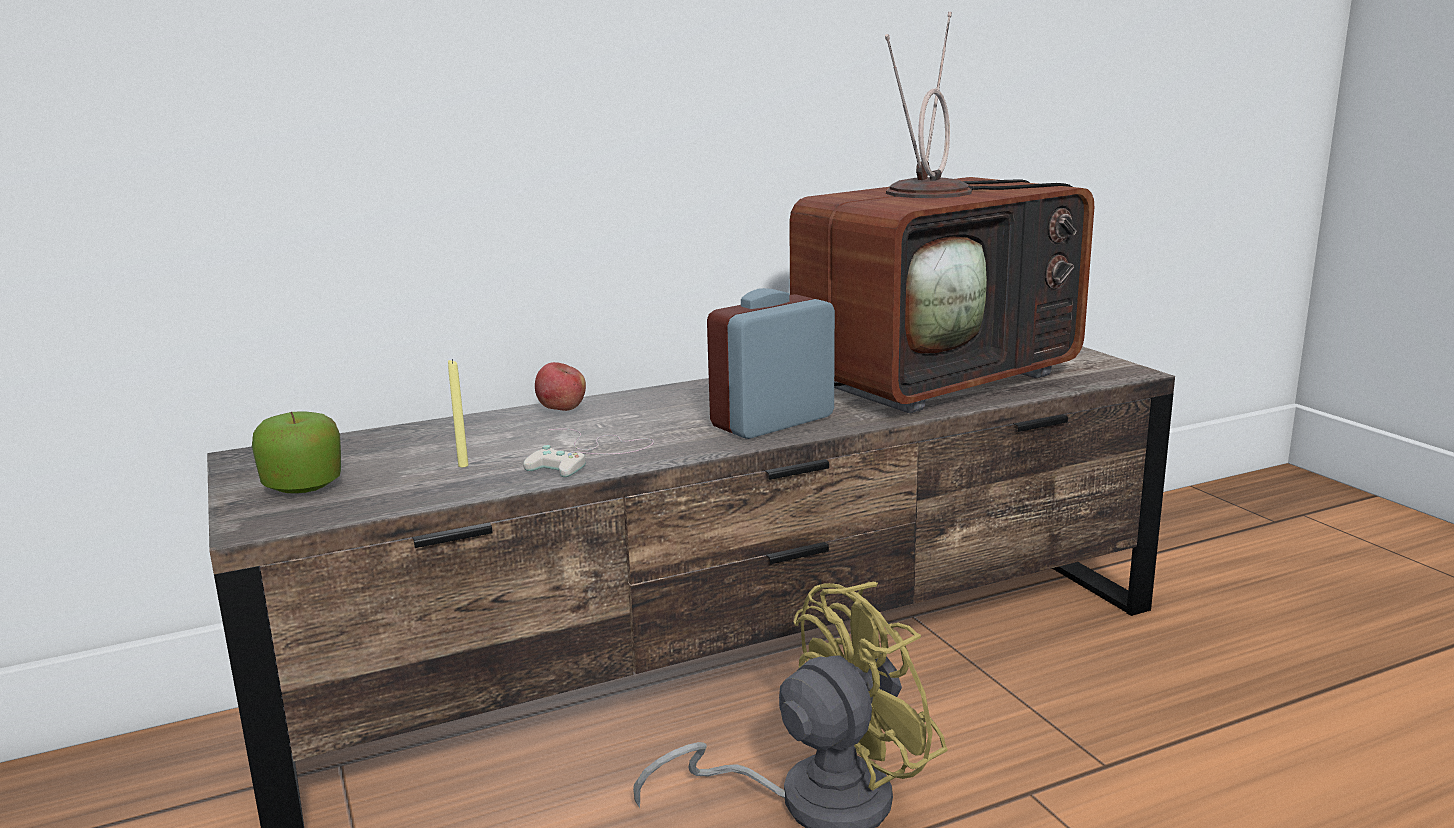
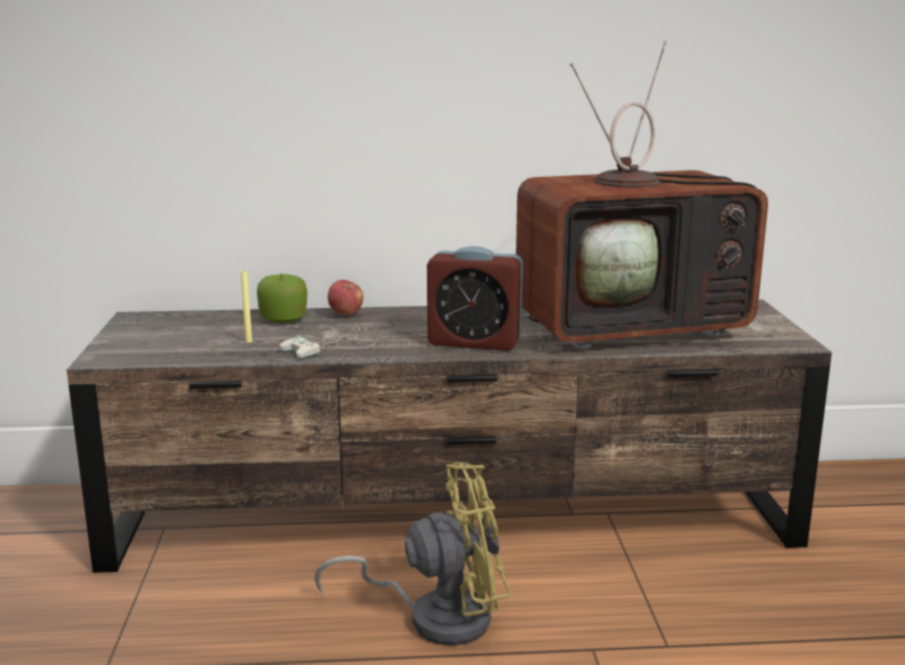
camera: 20 degrees right, 0 degrees up
(303, 486) = (148, 340): apple -> apple (283, 319)
(772, 422) = (474, 342): alarm clock -> alarm clock turned 150 degrees counterclockwise

